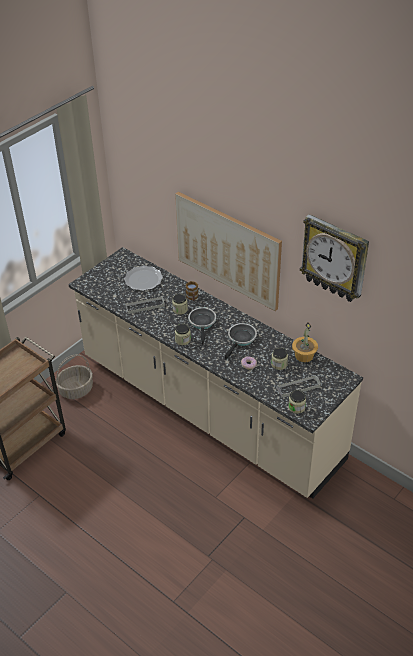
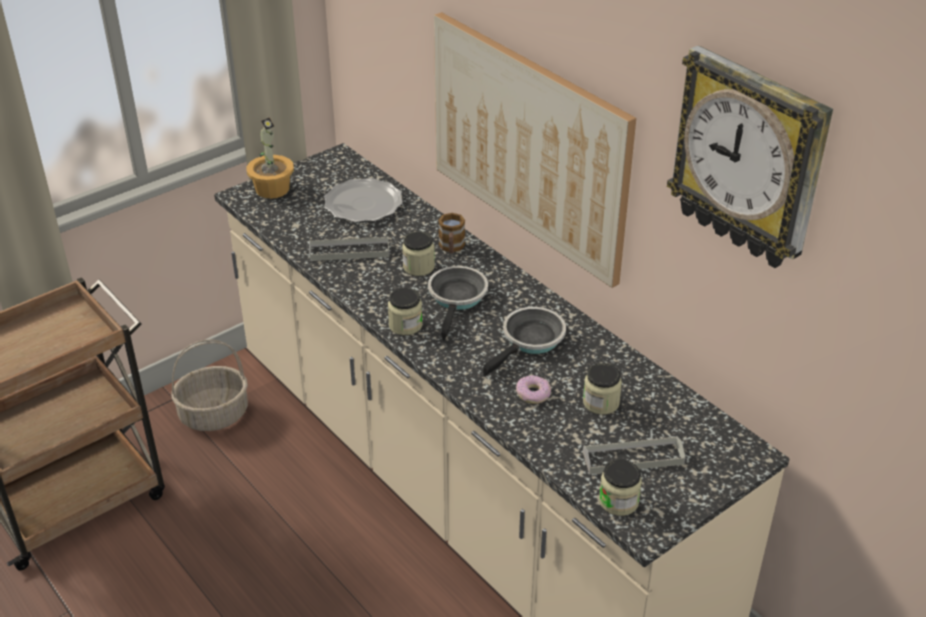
camera: 10 degrees right, 5 degrees down
(303, 355) = (661, 392): potted plant -> potted plant (272, 189)

